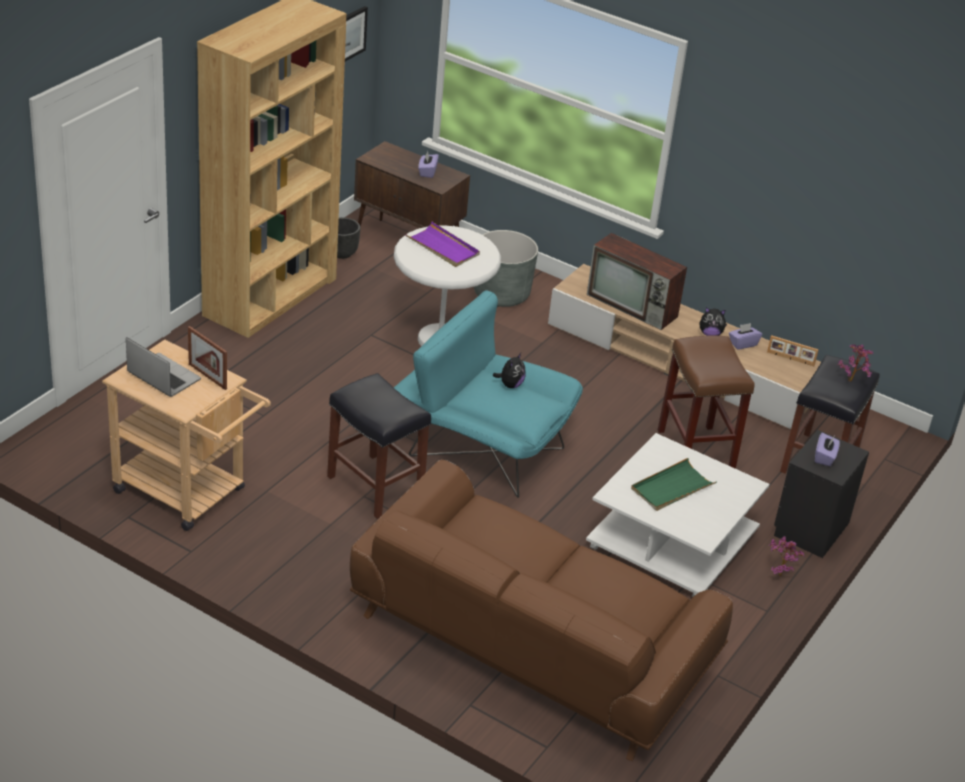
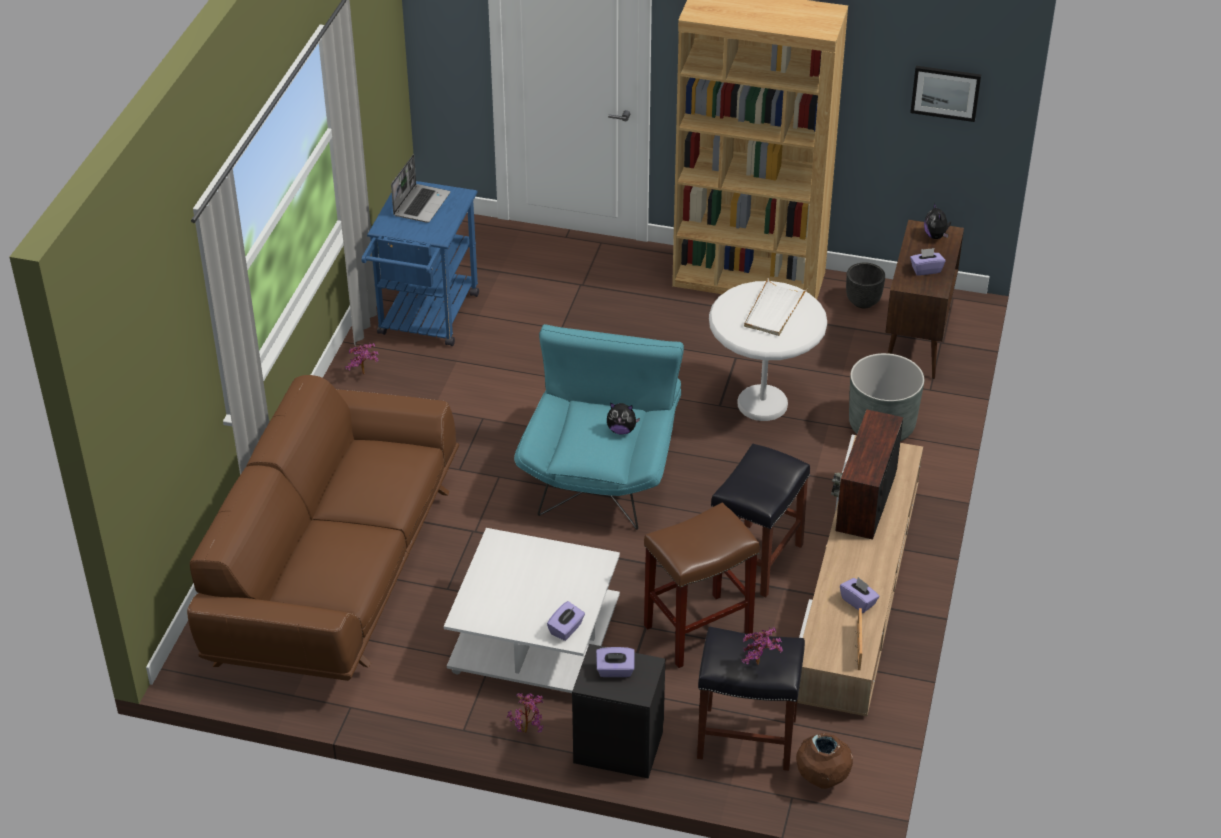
camera: 75 degrees right, 5 degrees up
(188, 494) = (426, 320): beige cart -> blue cart
(207, 376) = (435, 225): picture frame -> none
(248, 556) = (365, 375): none -> potted plant
(374, 485) = (501, 420): black stool -> black stool (756, 558)
(443, 247) = (774, 310): purple tray -> white tray
(672, 488) = (532, 580): green tray -> none
(710, 334) = (858, 571): plush toy -> plush toy (936, 236)
(738, 485) = (566, 629): none -> purple tissue box
(871, 439) = (822, 780): none -> brown vase

